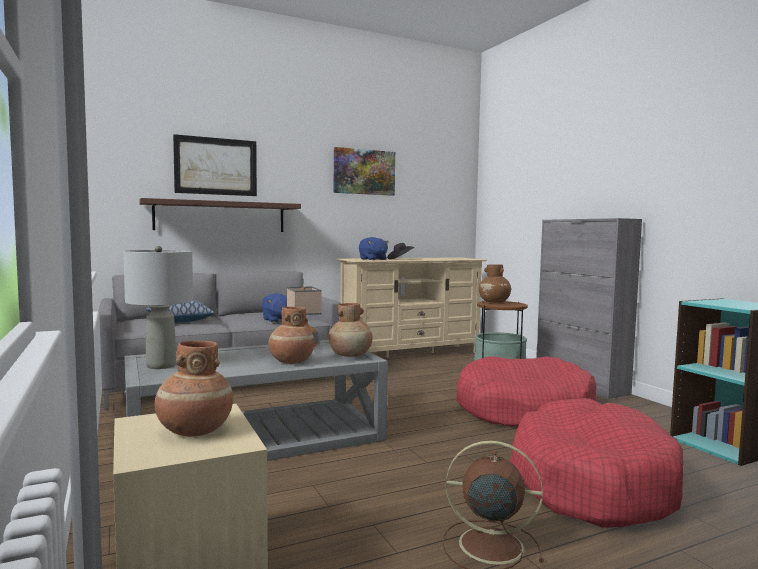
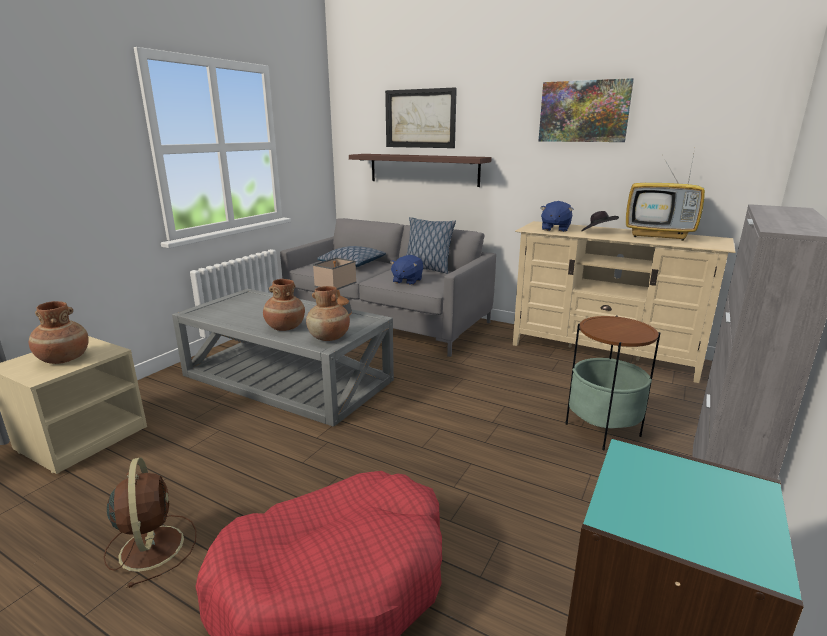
camera: 55 degrees right, 15 degrees up
(160, 365) = (232, 303): grey table lamp -> none
(261, 312) = (427, 269): none -> pillow
(433, 258) = (659, 236): none -> television
(494, 302) = (616, 322): brown vase -> none
(523, 410) = (520, 475): red dog bed -> none

